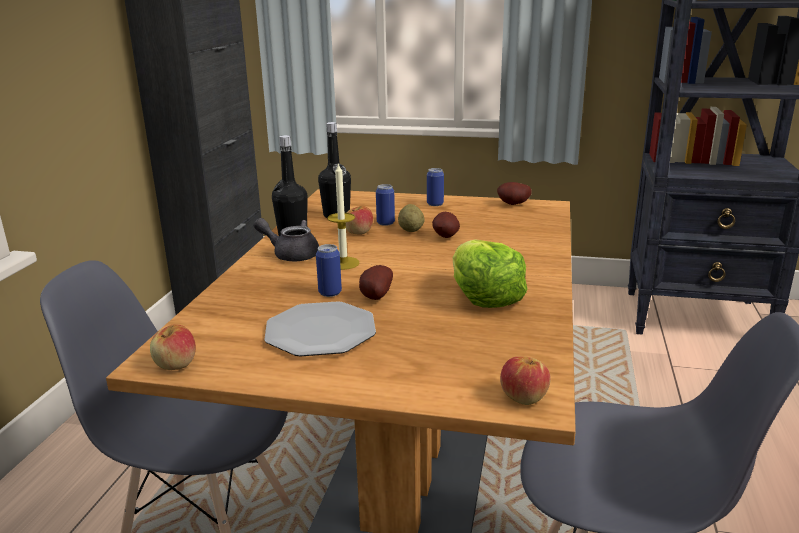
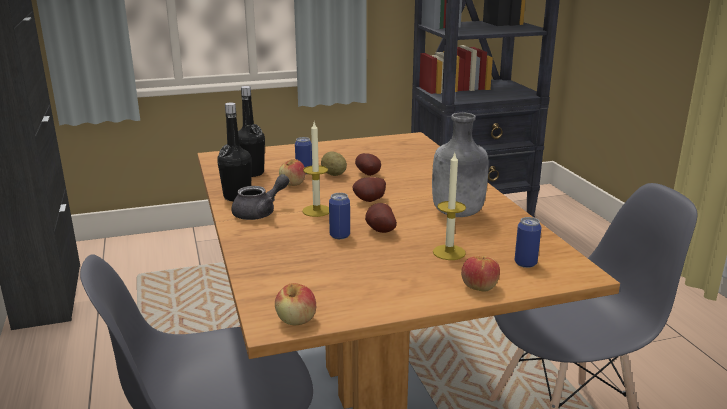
camera: 30 degrees left, 0 degrees up
(291, 254) = (260, 212): grey teapot -> grey teapot turned 150 degrees clockwise
(320, 331) = (375, 265): plate -> none
(414, 337) = (449, 252): none -> candle
(435, 204) = (323, 150): can -> can (525, 263)
(484, 297) = (457, 214): lettuce -> grey bottle
(514, 205) = (385, 141): potato -> potato (371, 201)
(523, 397) = (568, 271): apple -> apple (479, 286)

